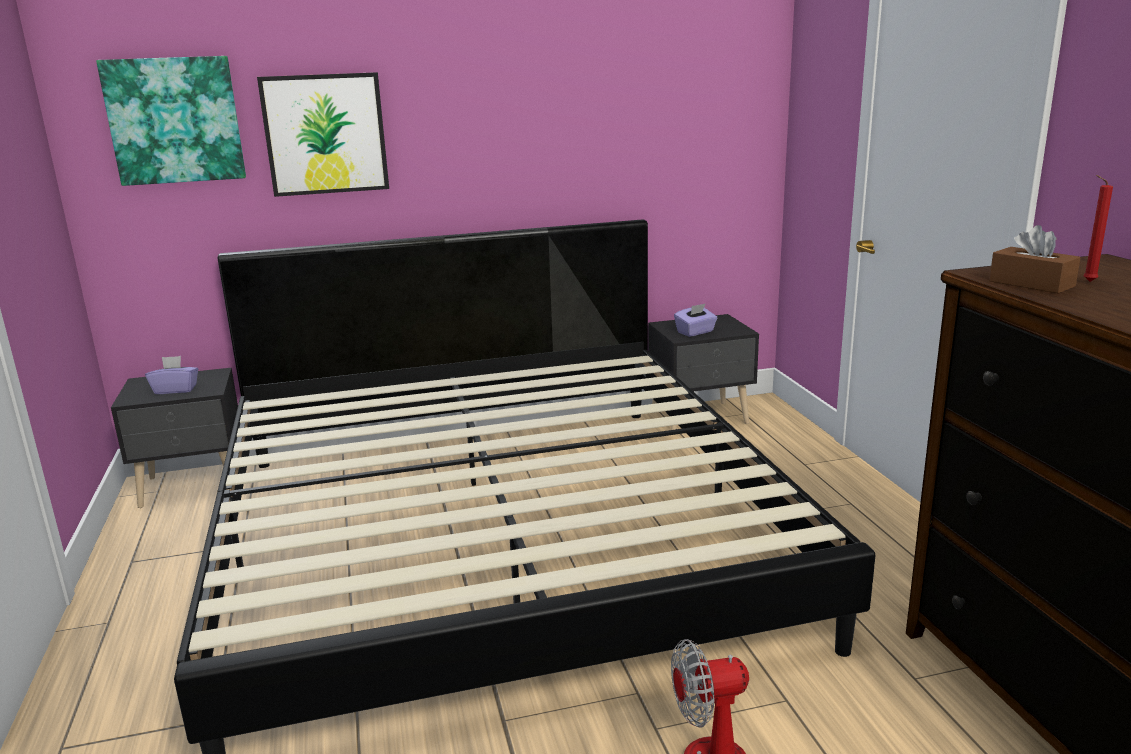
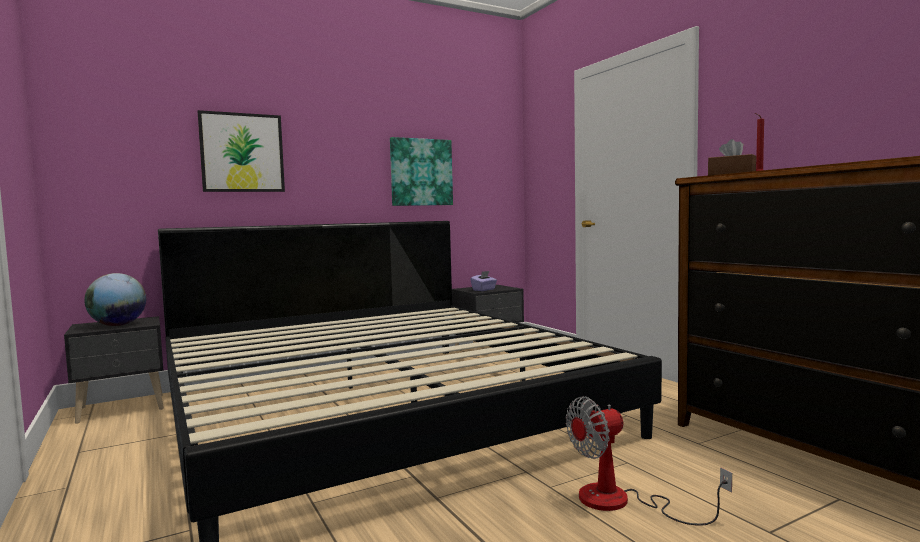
camera: 15 degrees left, 15 degrees down
(175, 120) = (133, 134): picture -> picture (421, 172)
(176, 389) = (118, 325): purple tissue box -> globe

